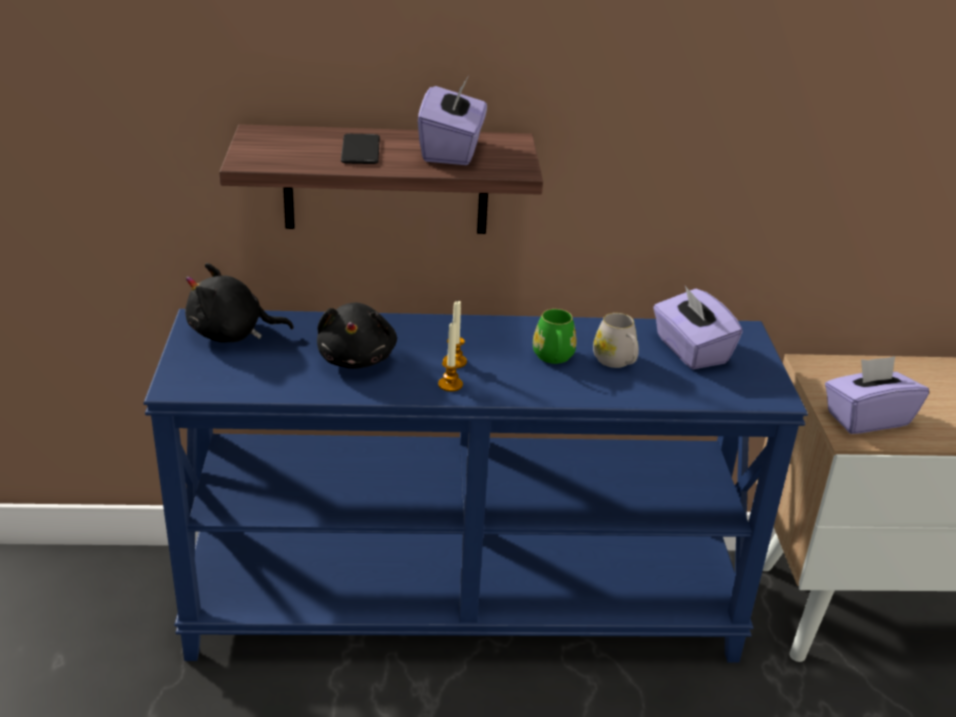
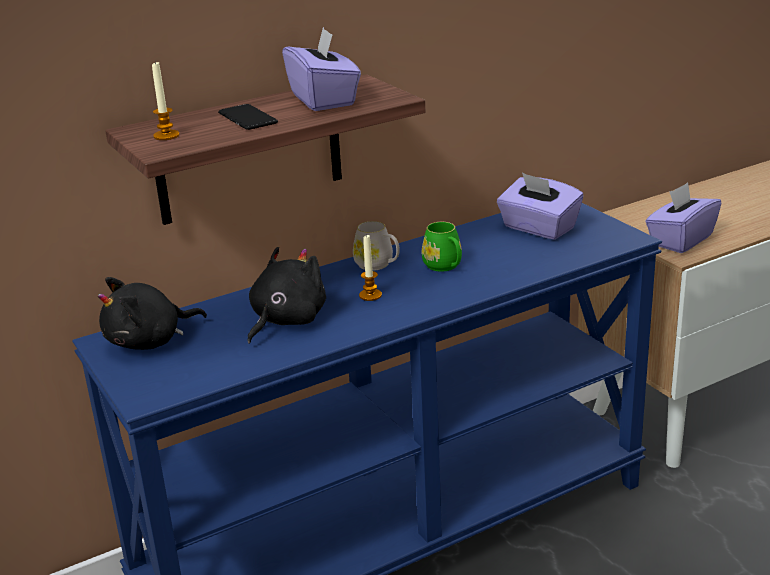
camera: 25 degrees left, 5 degrees down
(357, 358) = (286, 321): black plush toy -> black plush toy turned 120 degrees counterclockwise
(450, 384) = (386, 312): candle -> candle (166, 136)
(617, 362) = (495, 253): white mug -> white mug (378, 265)

